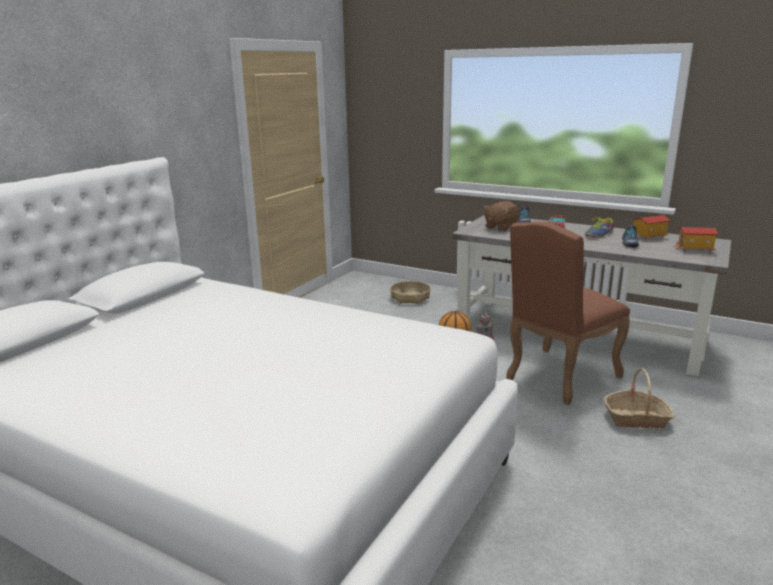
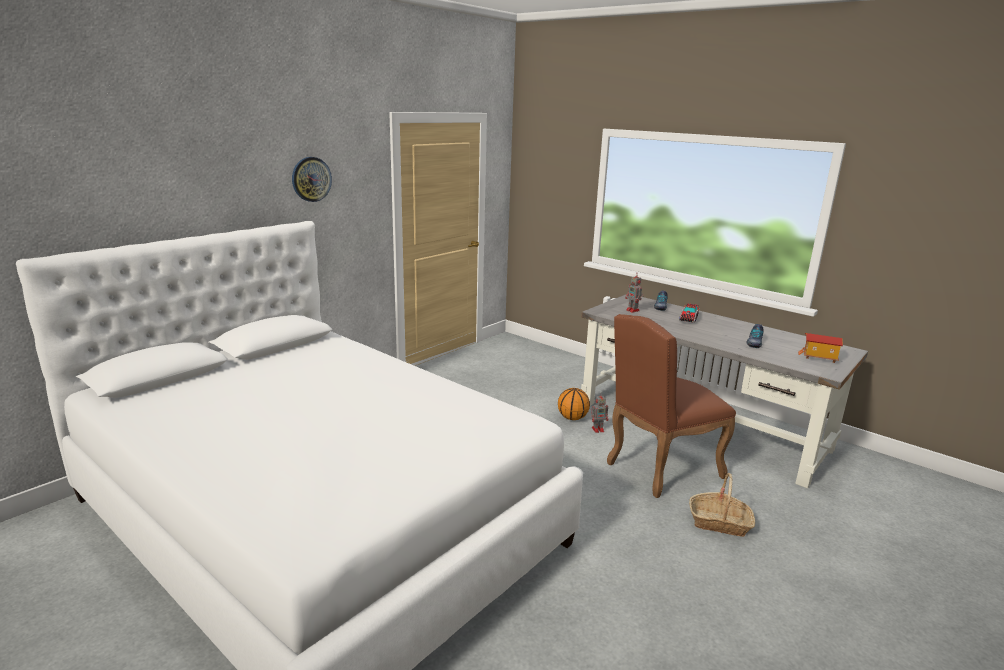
camera: 10 degrees right, 0 degrees up
(156, 111) = (311, 179): none -> wall clock
(410, 298) = (549, 367): basket -> none
(500, 227) = (633, 310): brown plush toy -> toy robot
(599, 234) = (729, 329): shoe -> none
(648, 237) = (780, 337): toy house -> none

